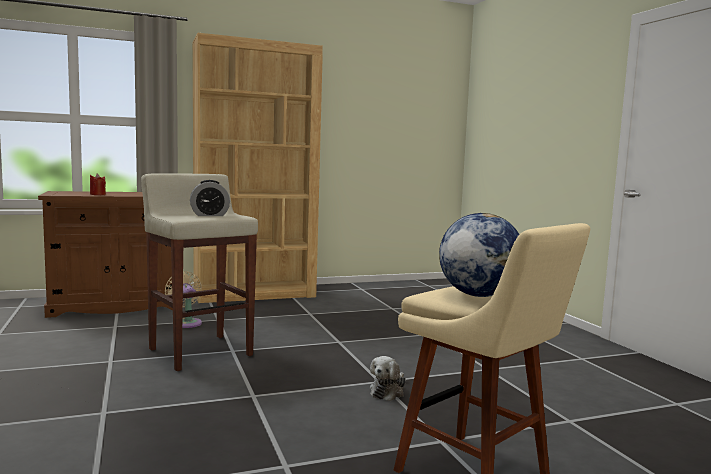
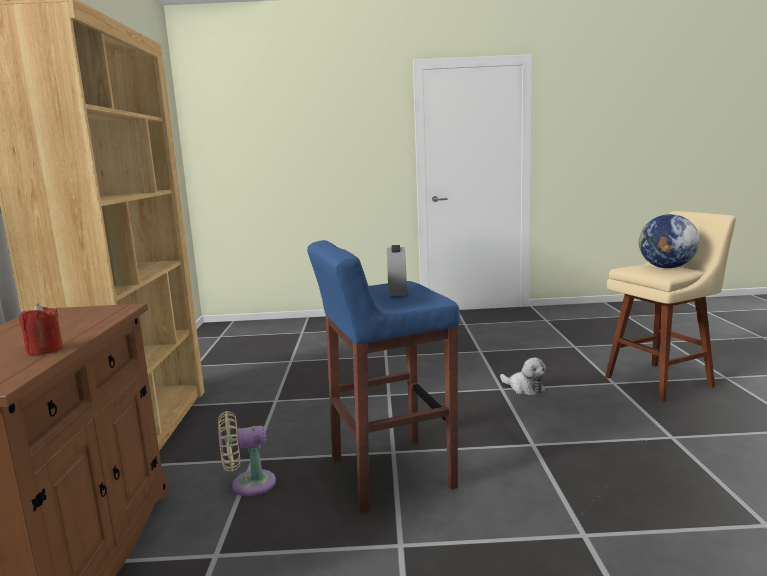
camera: 70 degrees left, 5 degrees up
(200, 352) = (389, 473): beige stool -> blue stool

